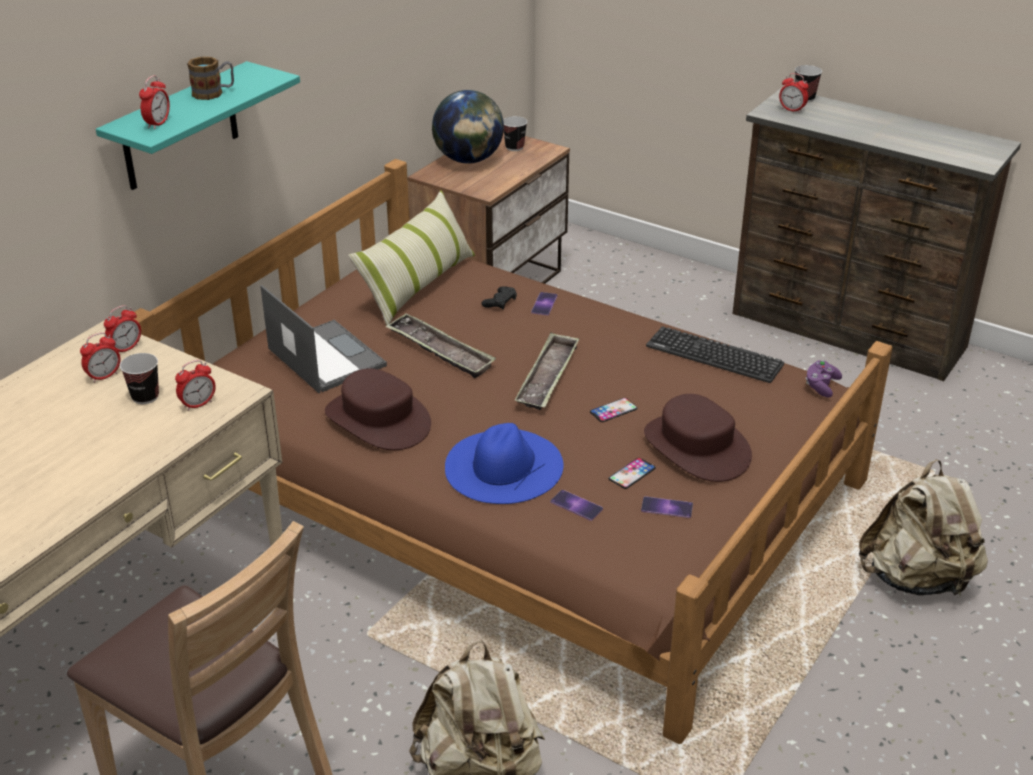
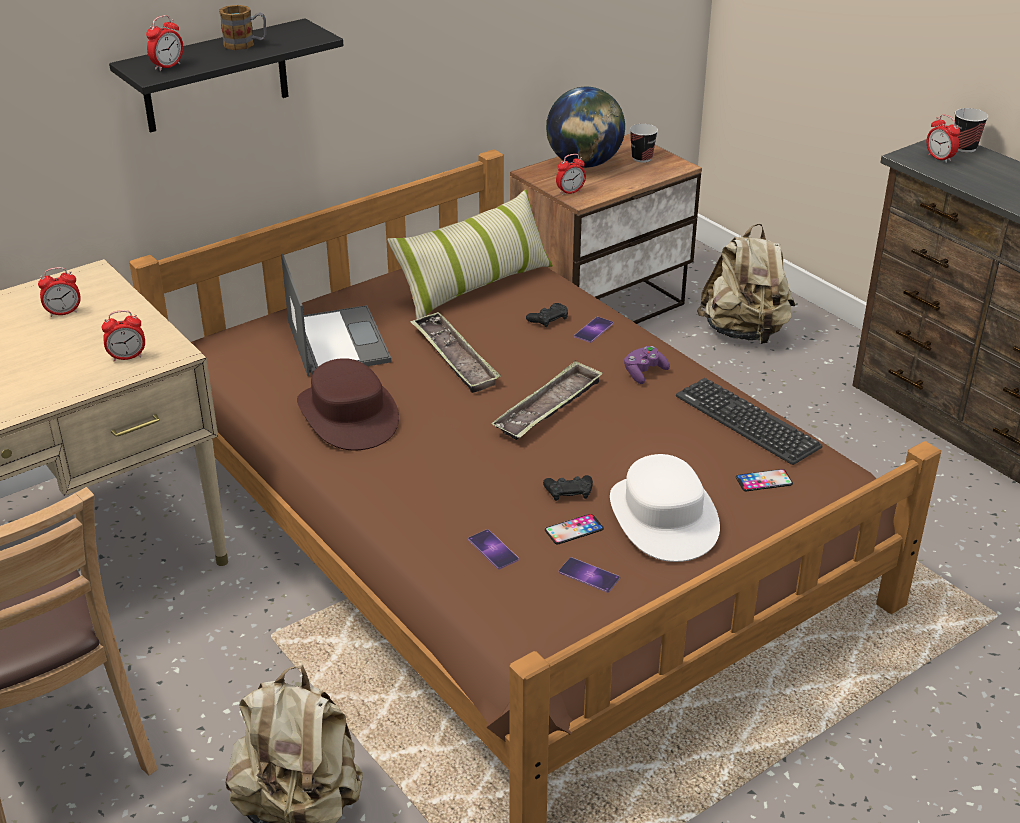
camera: 20 degrees right, 0 degrees up
(126, 349) = (101, 290): alarm clock -> alarm clock (570, 192)
(145, 397) = (85, 340): cup -> none
(180, 128) = (215, 77): turquoise shelf -> black shelf
(503, 465) = (443, 490): blue hat -> none
(608, 443) = (569, 491): none -> black game controller
(613, 410) = (597, 457): phone -> phone (764, 481)
(696, 447) = (662, 517): brown hat -> white hat
(821, 386) = (852, 481): purple game controller -> purple game controller (644, 372)
(917, 579) = (905, 734): beige backpack -> beige backpack (744, 333)

